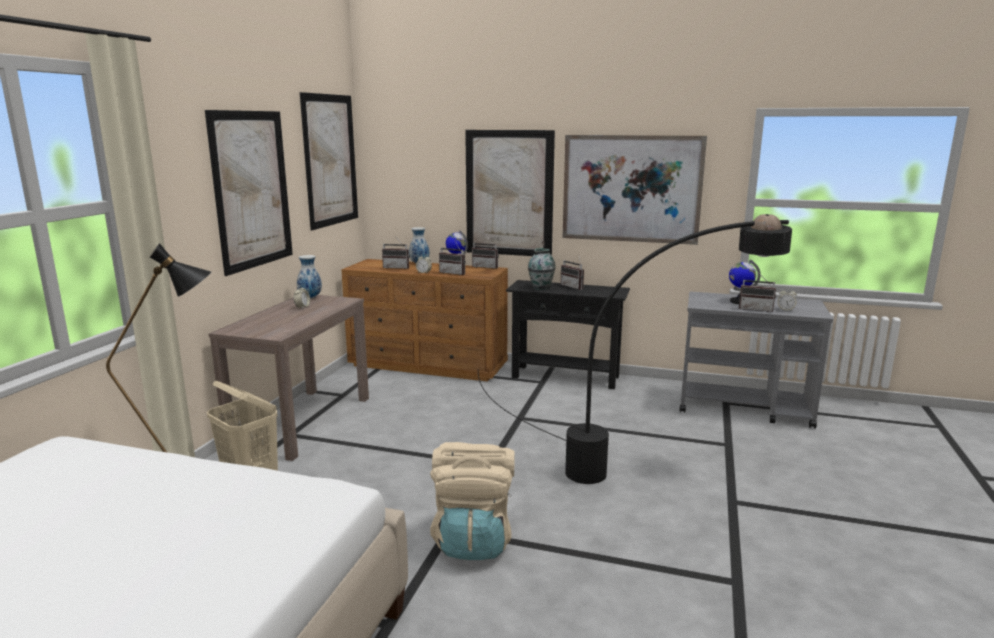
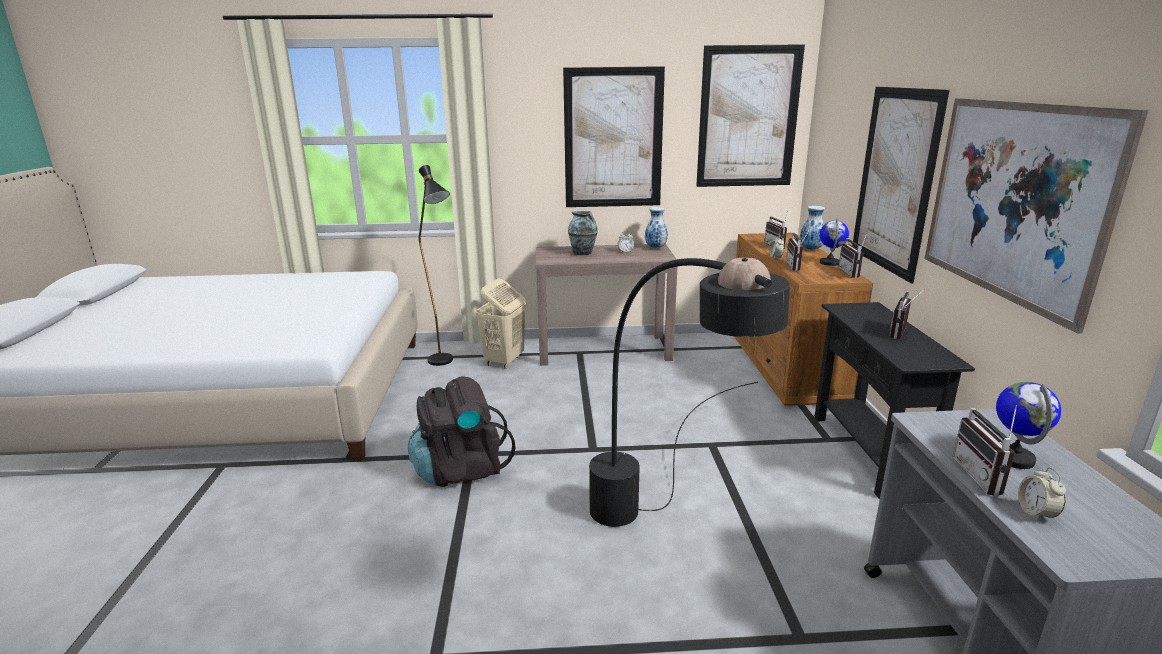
camera: 70 degrees right, 5 degrees up
(474, 539) = (461, 469): beige backpack -> black backpack
(541, 288) = (861, 318): vase -> vase (583, 253)

